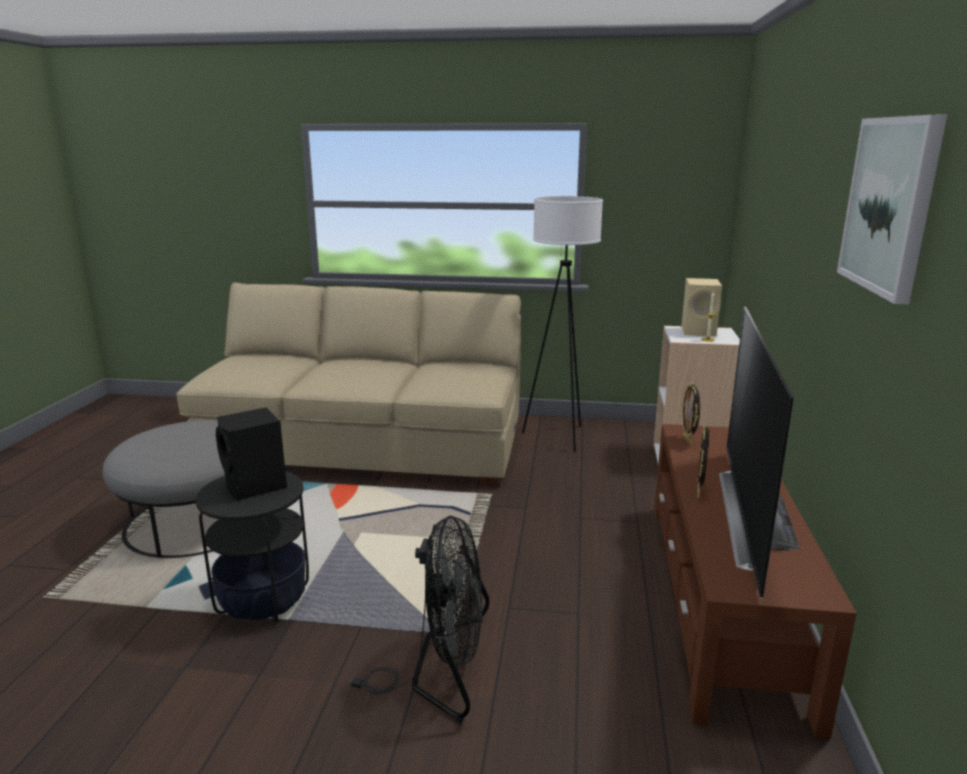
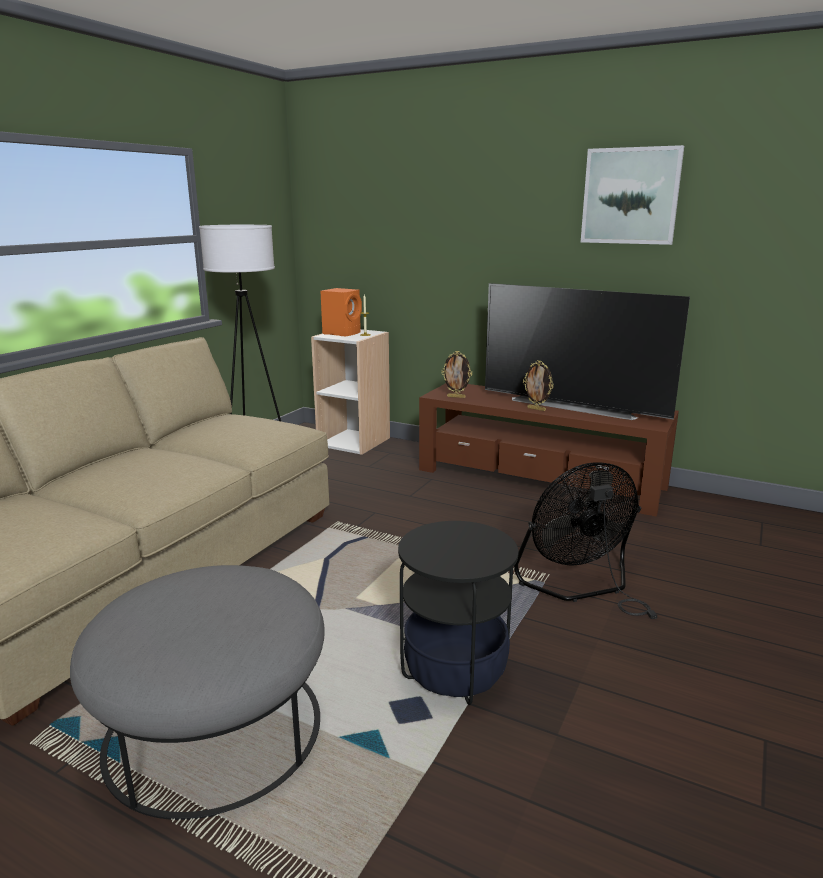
camera: 70 degrees left, 0 degrees up
(255, 487) = (450, 543): black speaker -> none
(440, 668) = (589, 586): black fan -> black fan turned 45 degrees counterclockwise
(700, 331) = (342, 333): beige speaker -> orange speaker

